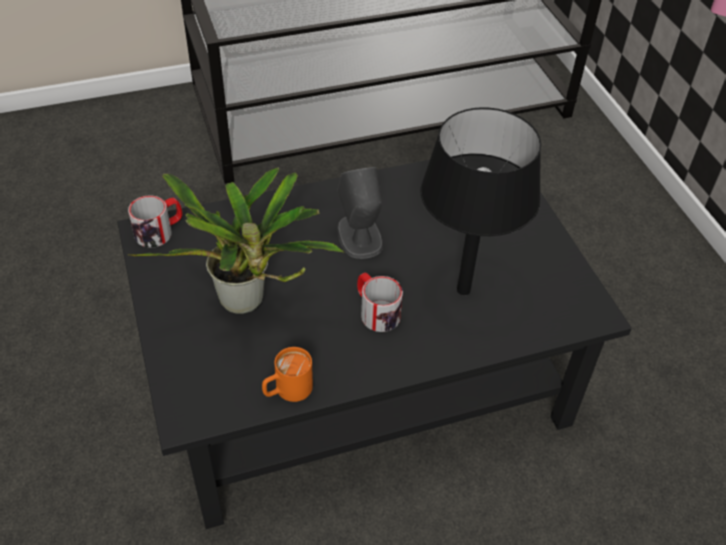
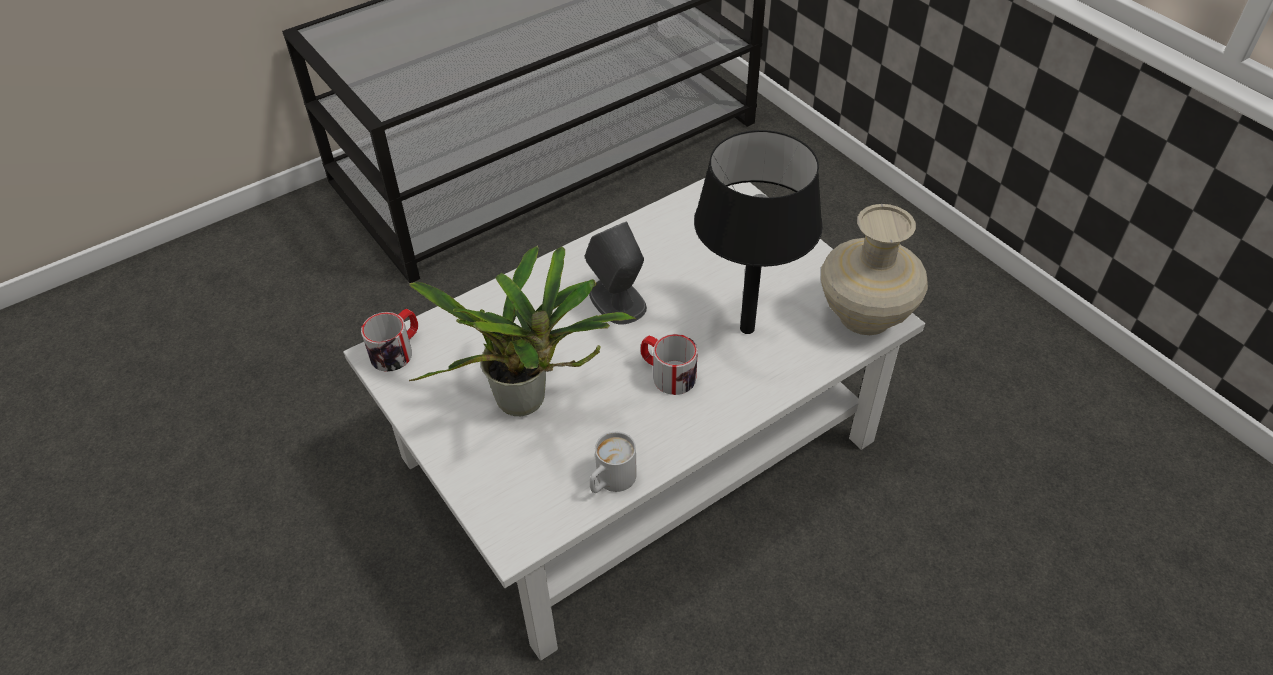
camera: 15 degrees left, 0 degrees up
(287, 391) = (610, 482): orange mug -> white mug
(359, 375) = (639, 451): black coffee table -> white coffee table
(576, 307) = (864, 316): none -> beige vase

